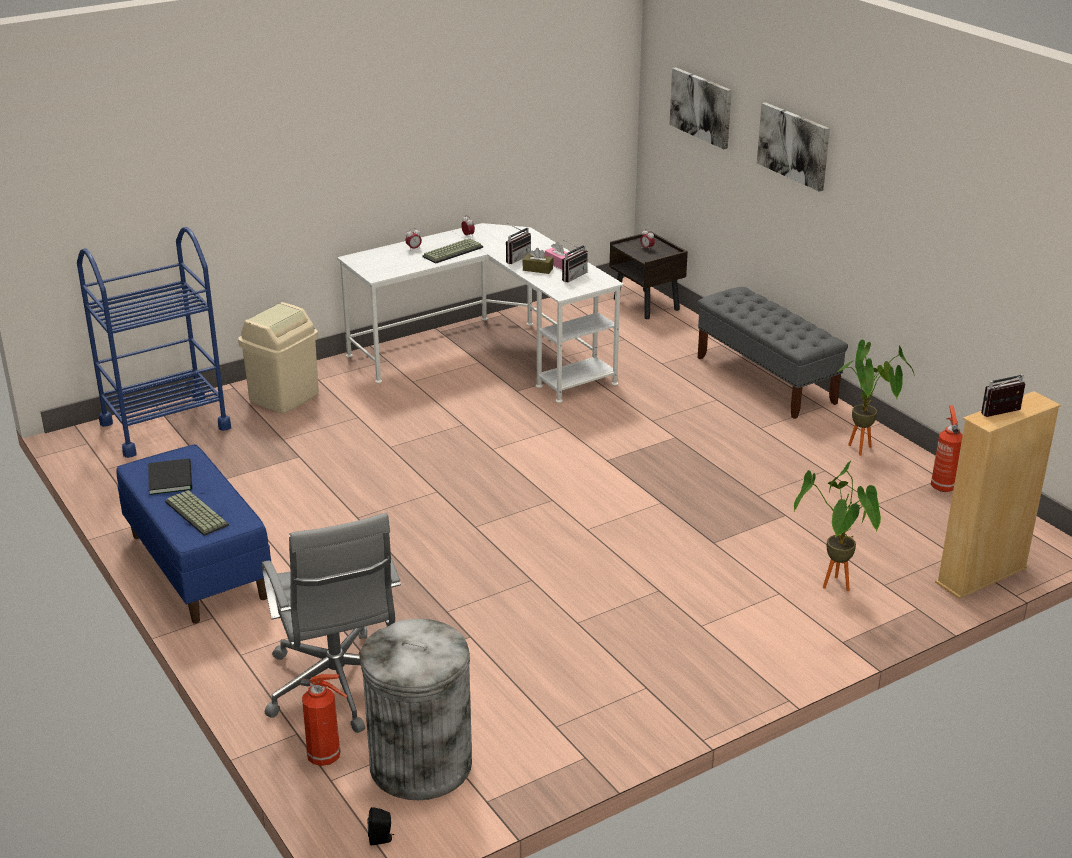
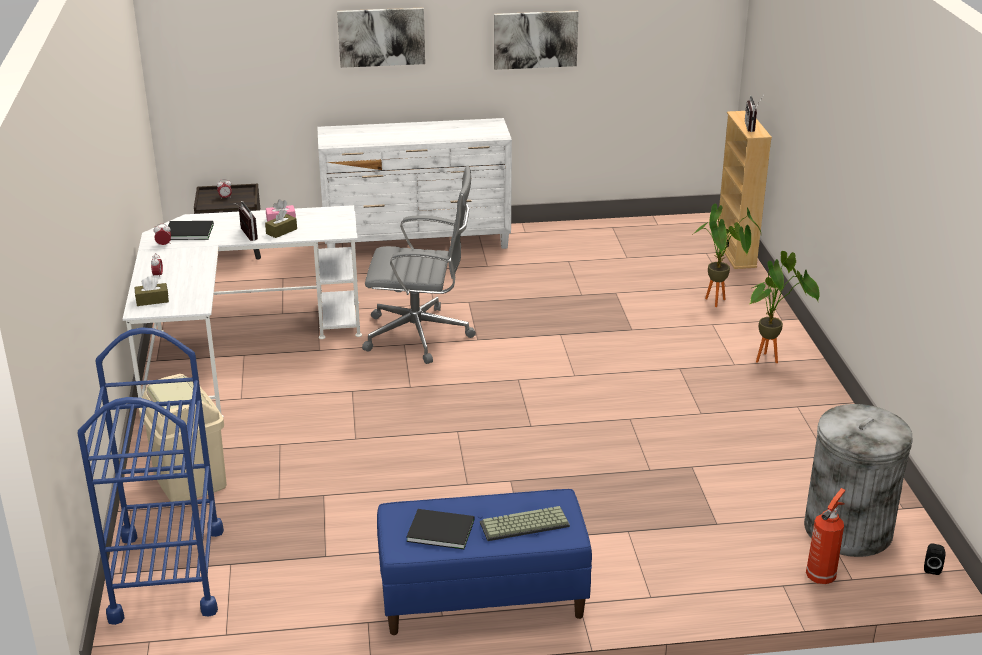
camera: 65 degrees left, 0 degrees up
(338, 687) = (727, 549): grey office chair -> grey office chair (421, 335)
(373, 258) = (152, 300): none -> brown tissue box
(452, 251) = (191, 259): keyboard -> none
(500, 237) = (187, 231): none -> black book
(571, 276) = (314, 221): radio -> none
(701, 107) = (246, 43): picture -> picture (535, 39)
(766, 380) = (417, 242): grey bench -> white dresser
(864, 451) = (555, 240): potted plant -> potted plant (771, 359)
(942, 486) = (622, 230): fire extinguisher -> none

